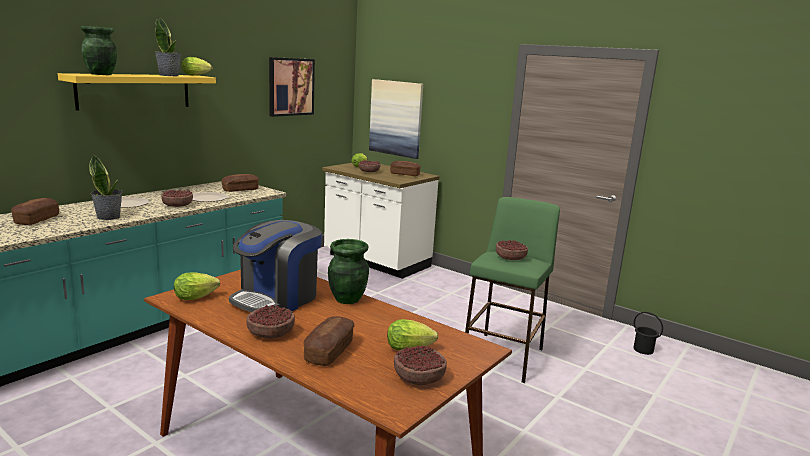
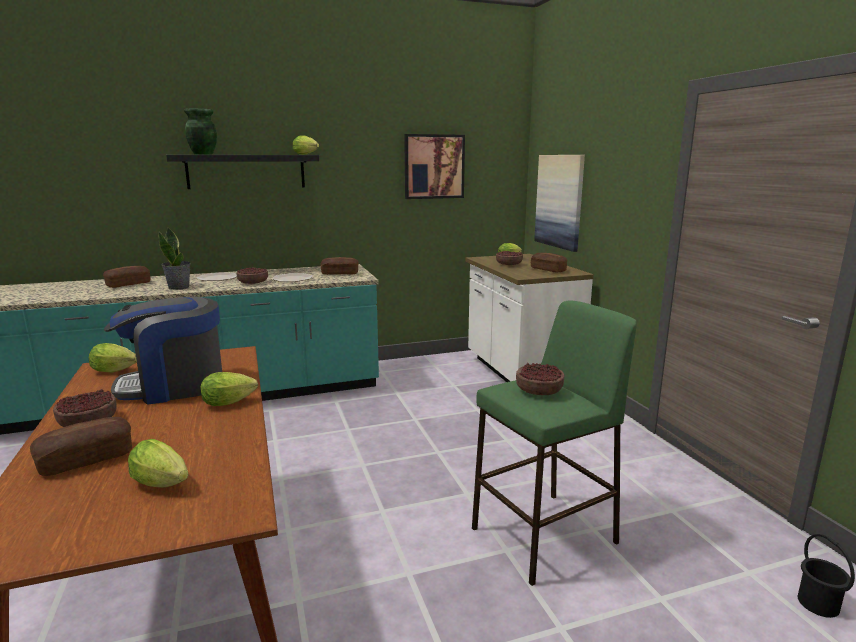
camera: 35 degrees right, 0 degrees up
(134, 91) = (246, 171): yellow shelf -> black shelf
(169, 75) = (272, 154): potted plant -> none
(347, 299) = (231, 402): green vase -> lettuce
(418, 377) = (90, 527): bowl -> none

